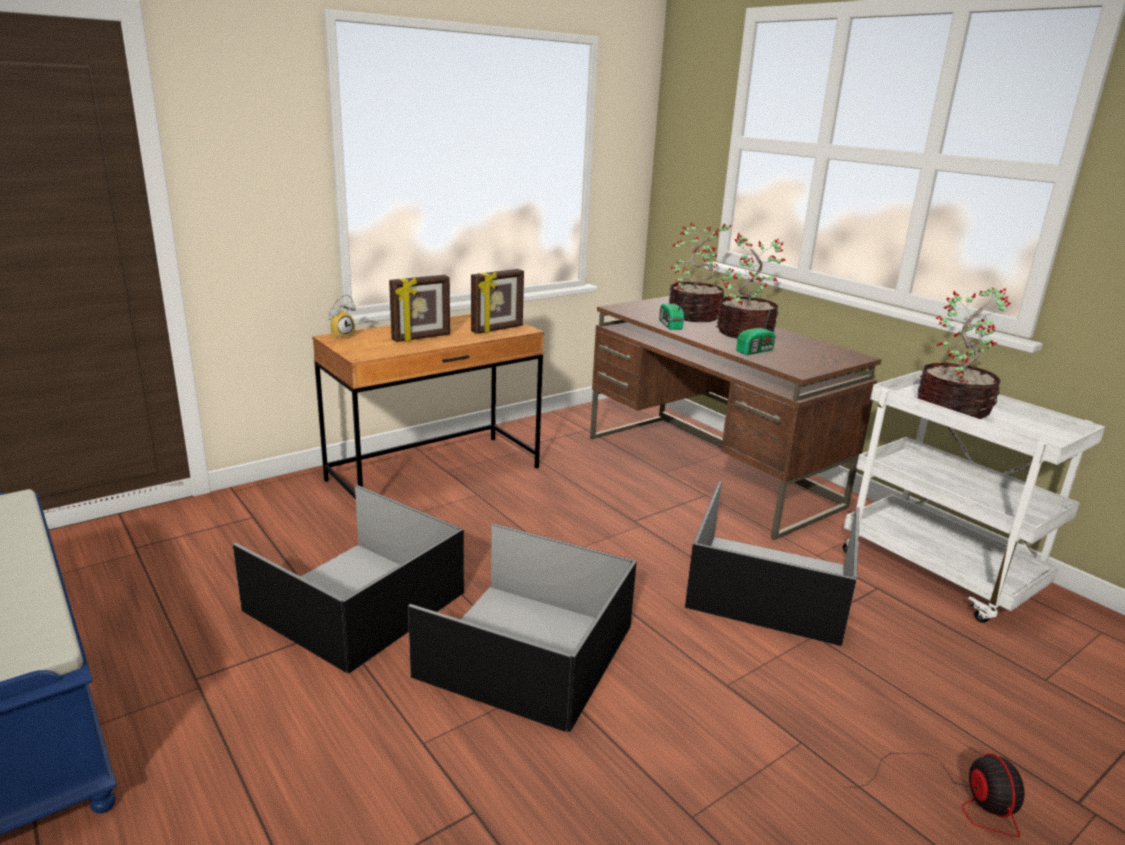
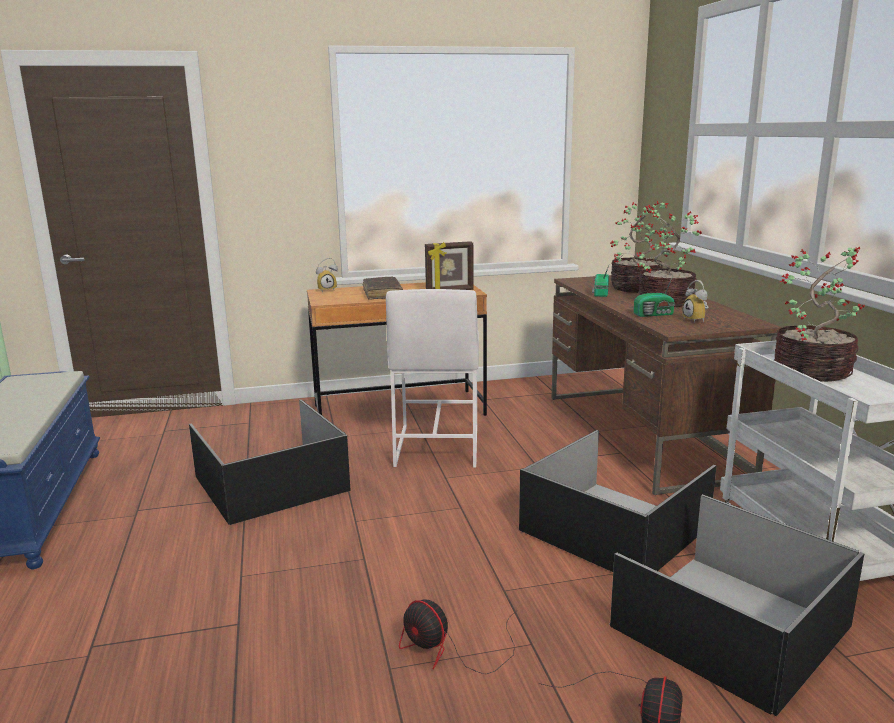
camera: 25 degrees right, 5 degrees down
(421, 338) = (382, 294): picture frame -> brown book
(515, 516) = (436, 446): none -> white stool
(527, 649) = (364, 534): black storage box -> black storage box (730, 625)
(735, 774) = (451, 651): none -> fan
(802, 356) = (697, 320): none -> alarm clock

